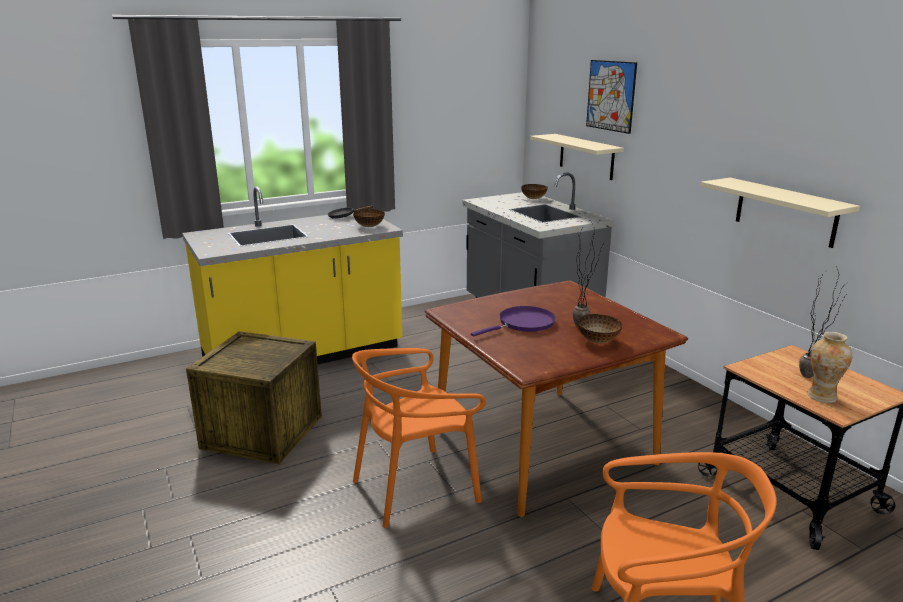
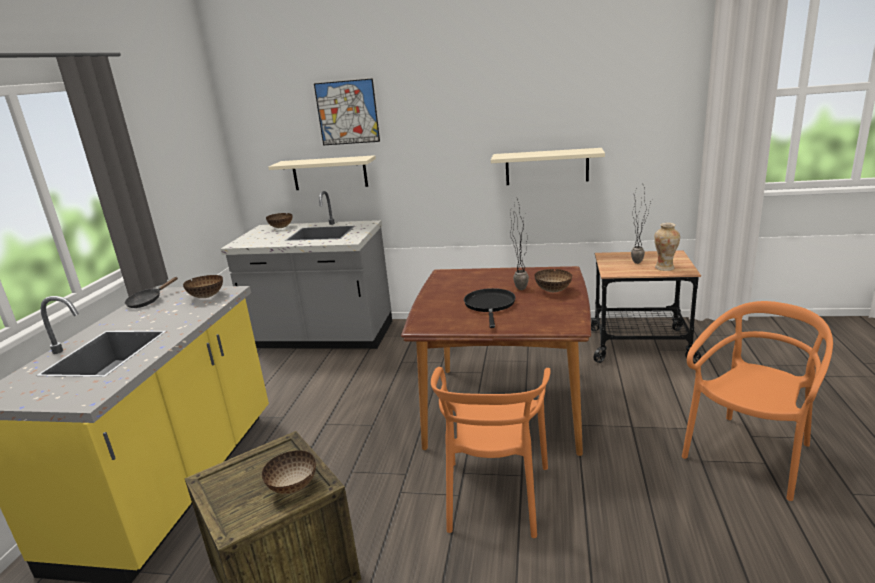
camera: 50 degrees left, 0 degrees up
(255, 365) = (292, 487): none -> bowl
(523, 324) = (490, 305): purple frying pan -> black frying pan

